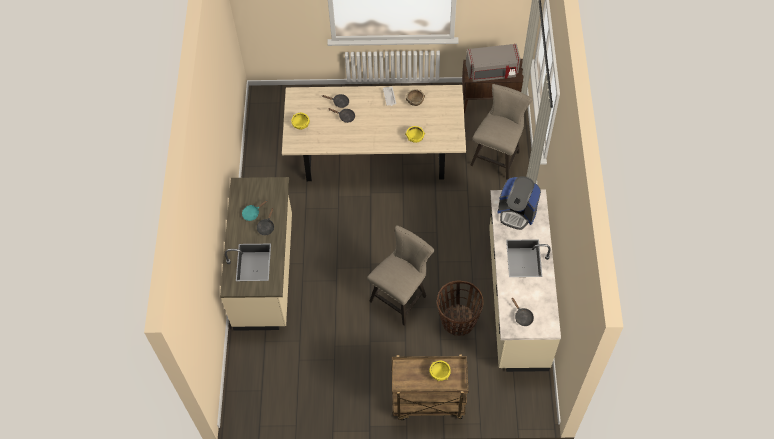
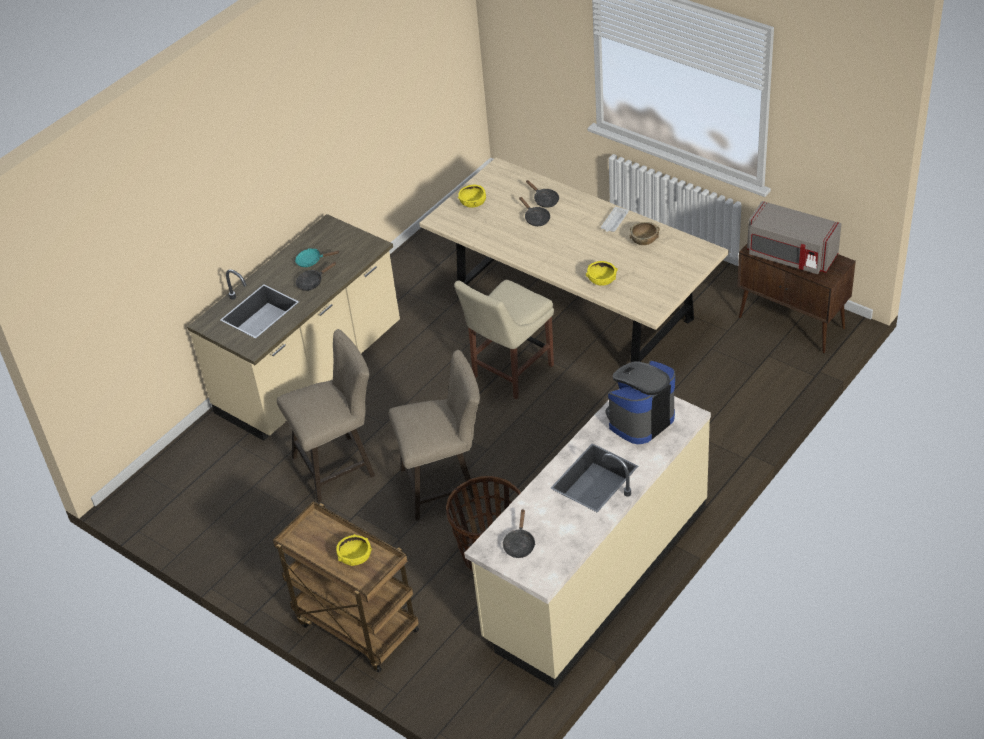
camera: 40 degrees right, 15 degrees down
(375, 211) = (510, 373): none -> beige chair
(497, 156) = (739, 389): beige stool -> beige stool (340, 465)
(517, 212) = (640, 419): coffee machine -> coffee machine turned 75 degrees clockwise

